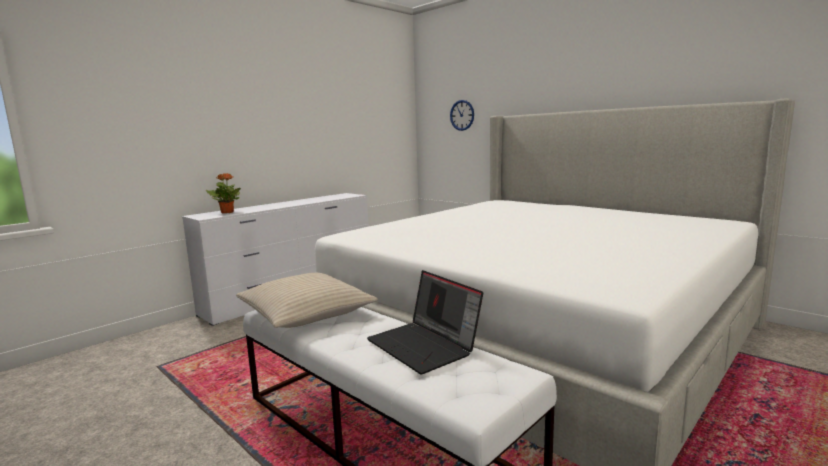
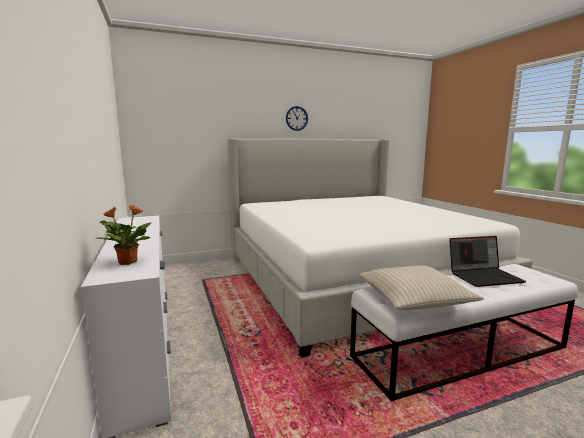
camera: 65 degrees left, 0 degrees up
(462, 115) = (184, 135): wall clock -> wall clock (296, 118)

